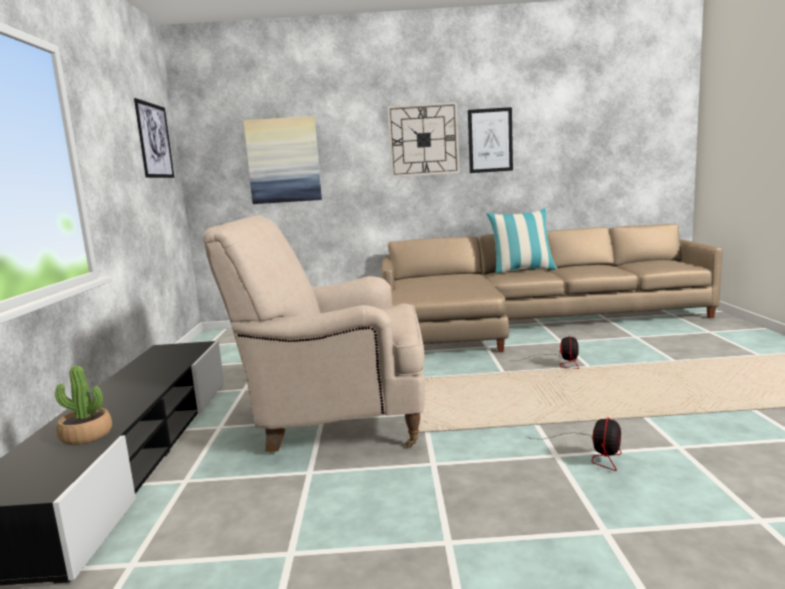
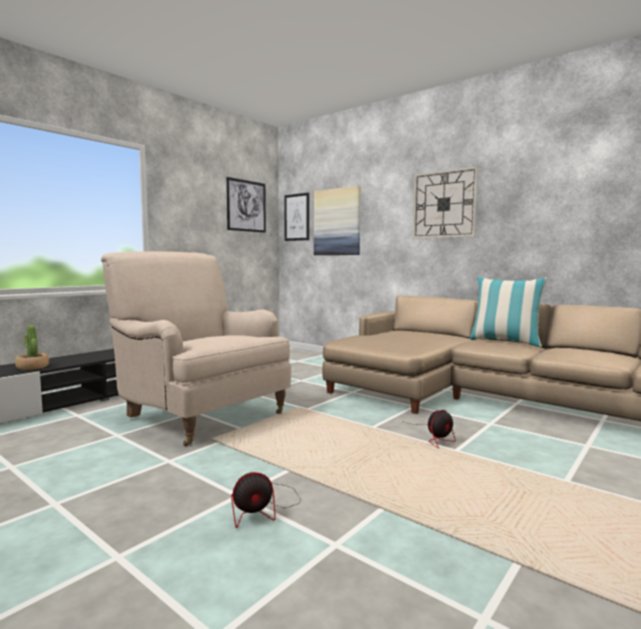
camera: 40 degrees right, 5 degrees down
(490, 140) = (509, 204): picture -> picture (297, 217)

